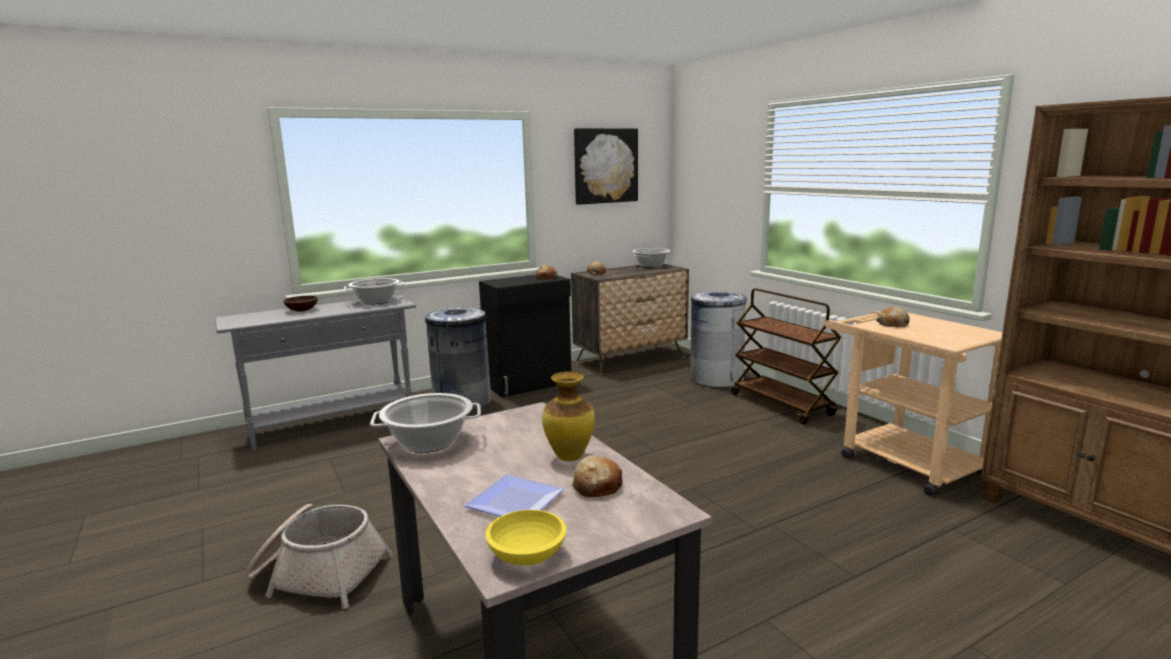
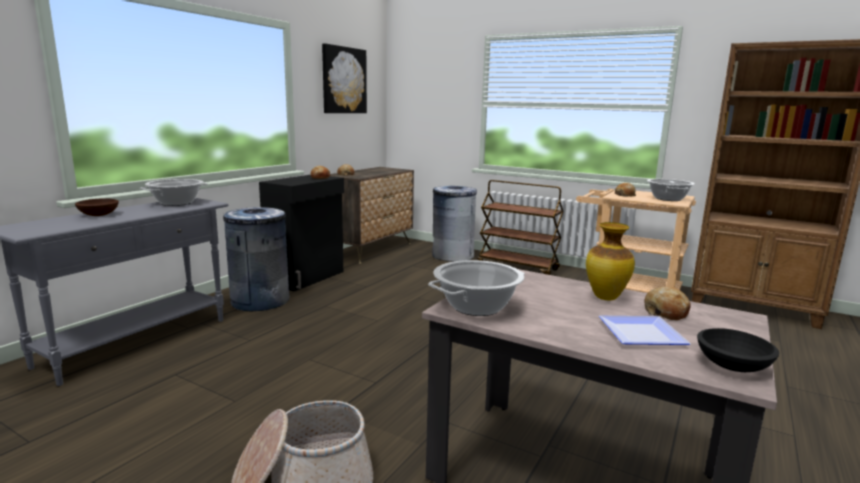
camera: 30 degrees left, 0 degrees up
(528, 556) = (734, 366): yellow bowl -> black bowl
(651, 265) = (379, 168): cooking pot -> cooking pot (668, 199)

